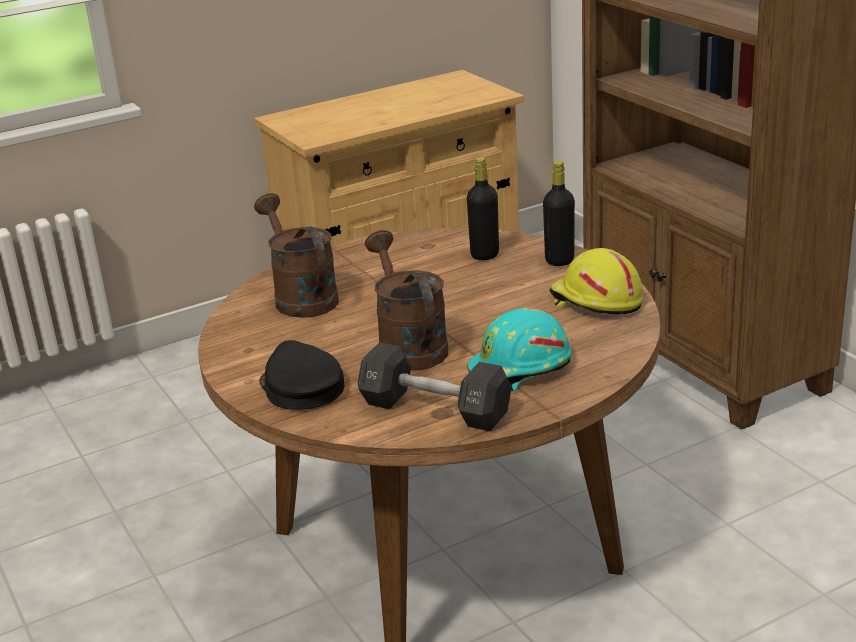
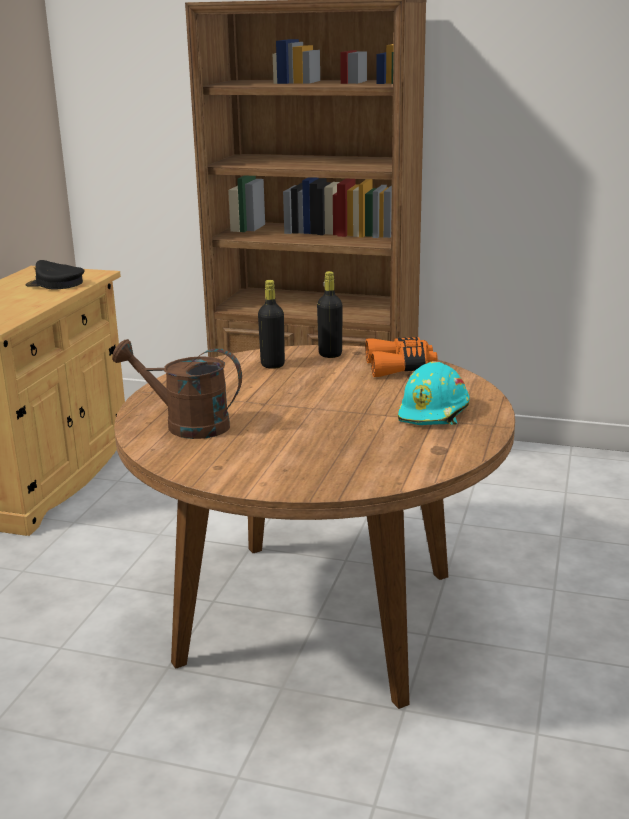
camera: 45 degrees left, 5 degrees down
(301, 387) = (312, 472): black cap -> black cap (55, 284)
(408, 345) = (334, 425): brown watering can -> none
(435, 409) = (431, 450): black dumbbell -> none
(595, 301) = (400, 367): yellow hard hat -> orange binoculars

